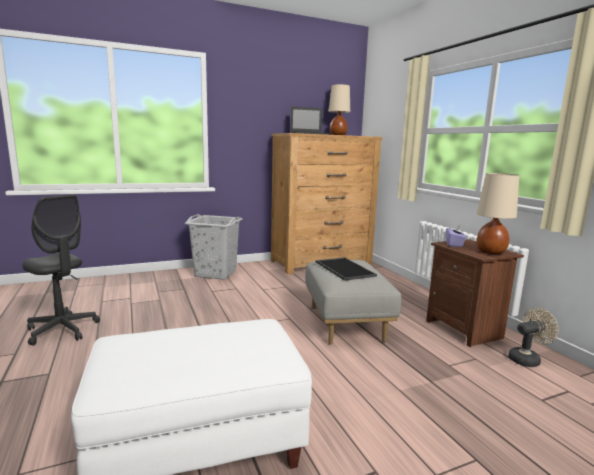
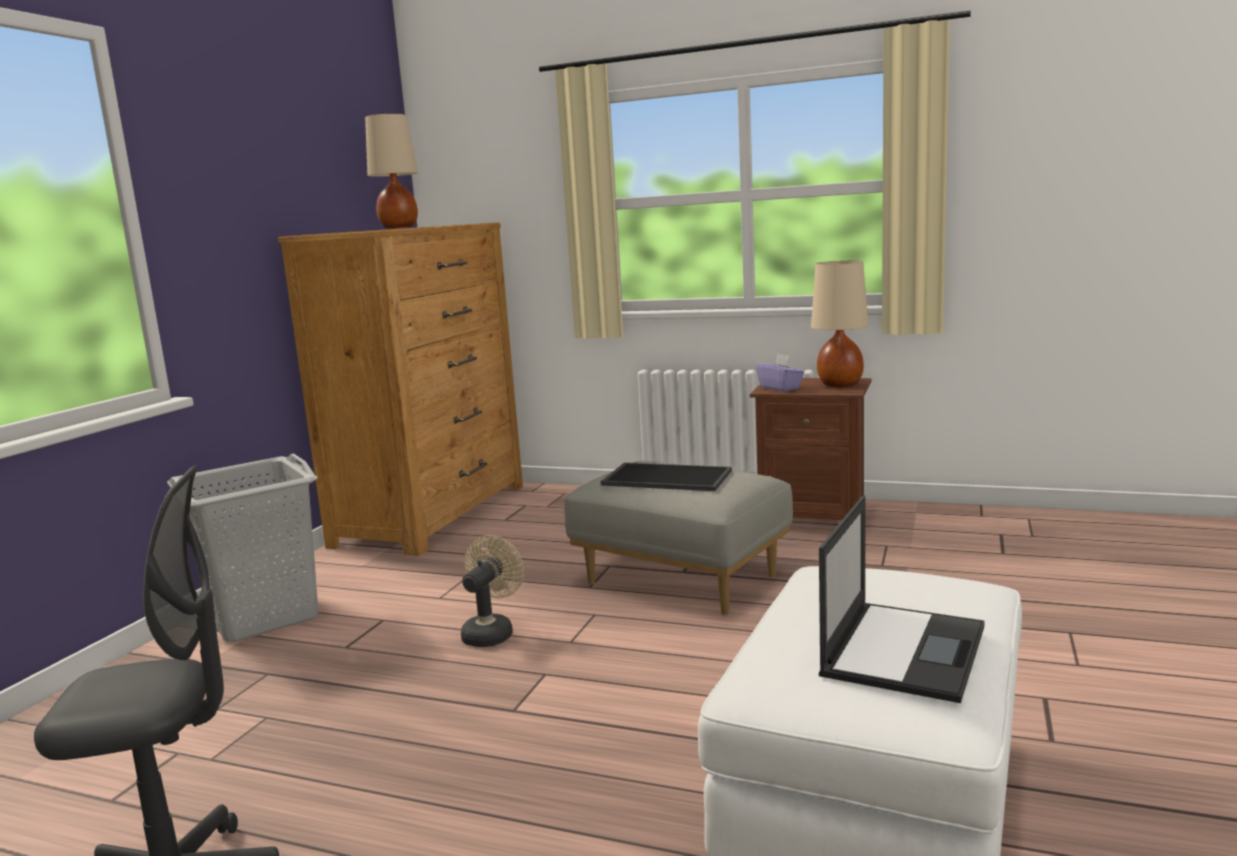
camera: 45 degrees left, 0 degrees up
(309, 134) = (371, 230): laptop -> laptop (904, 649)
(527, 359) = (921, 522): beige fan -> beige fan (491, 632)

